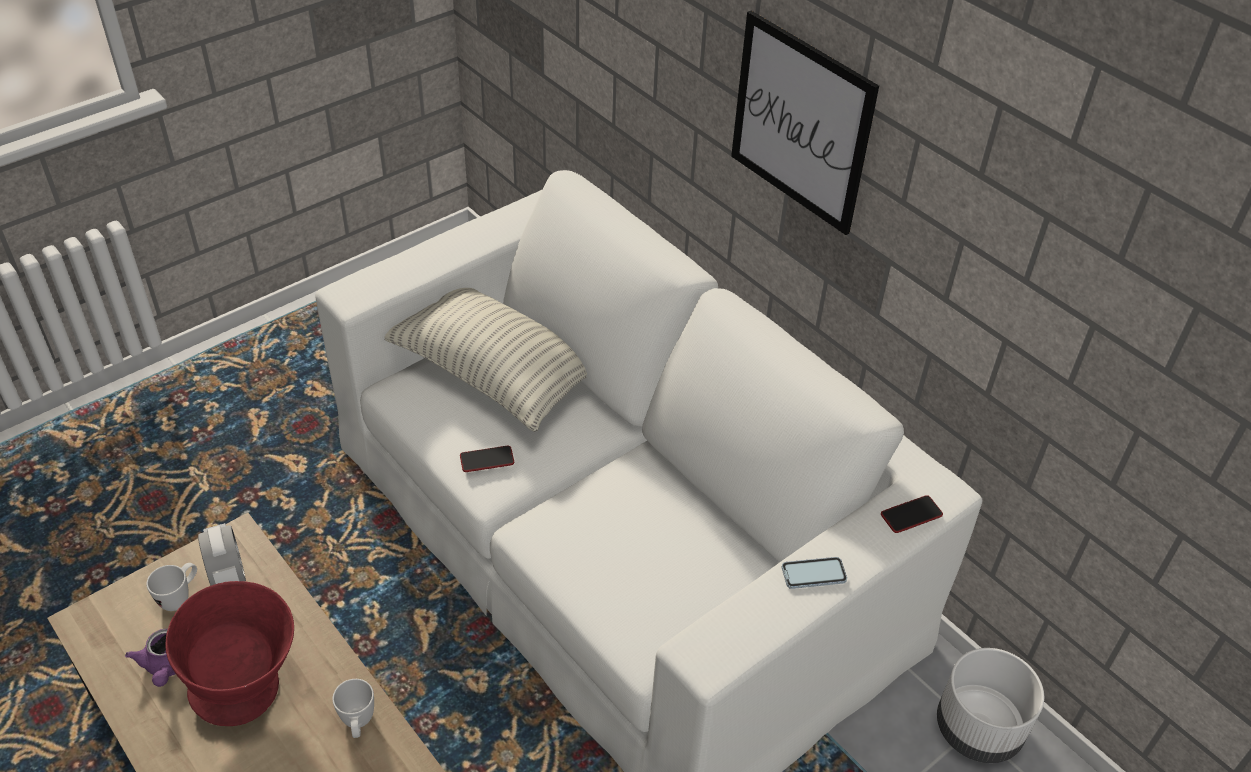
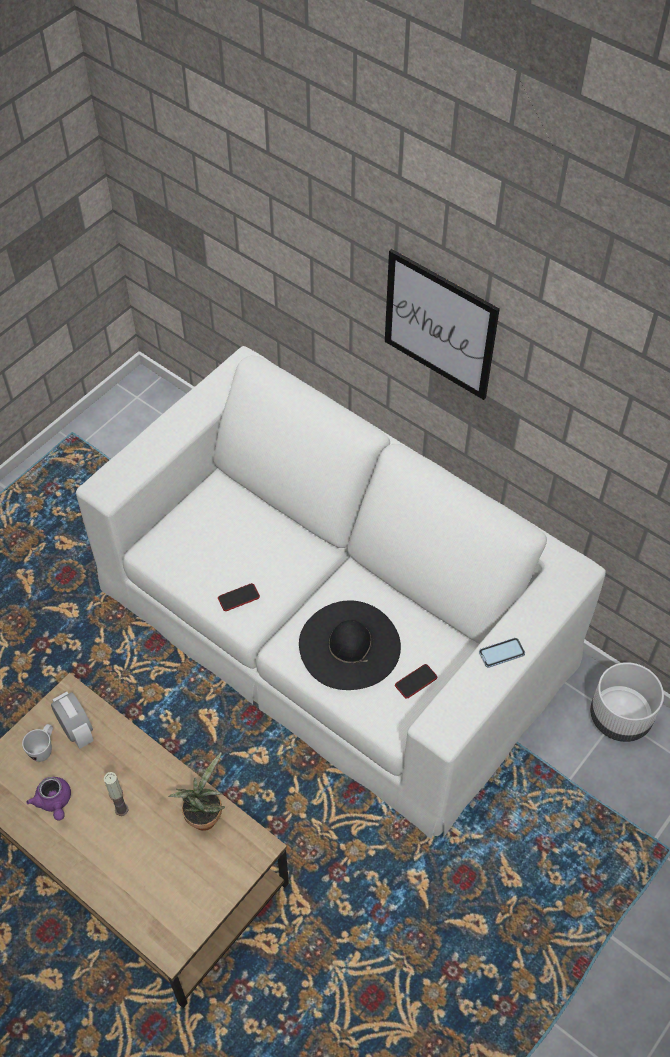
camera: 10 degrees left, 10 degrees up
(251, 693) = (121, 809): red bowl -> candle
(358, 724) = (204, 815): white mug -> potted plant
(493, 371) = (222, 522): pillow -> none
(614, 541) = (349, 645): none -> black hat
(911, 515) = (559, 594): phone -> phone (416, 681)

